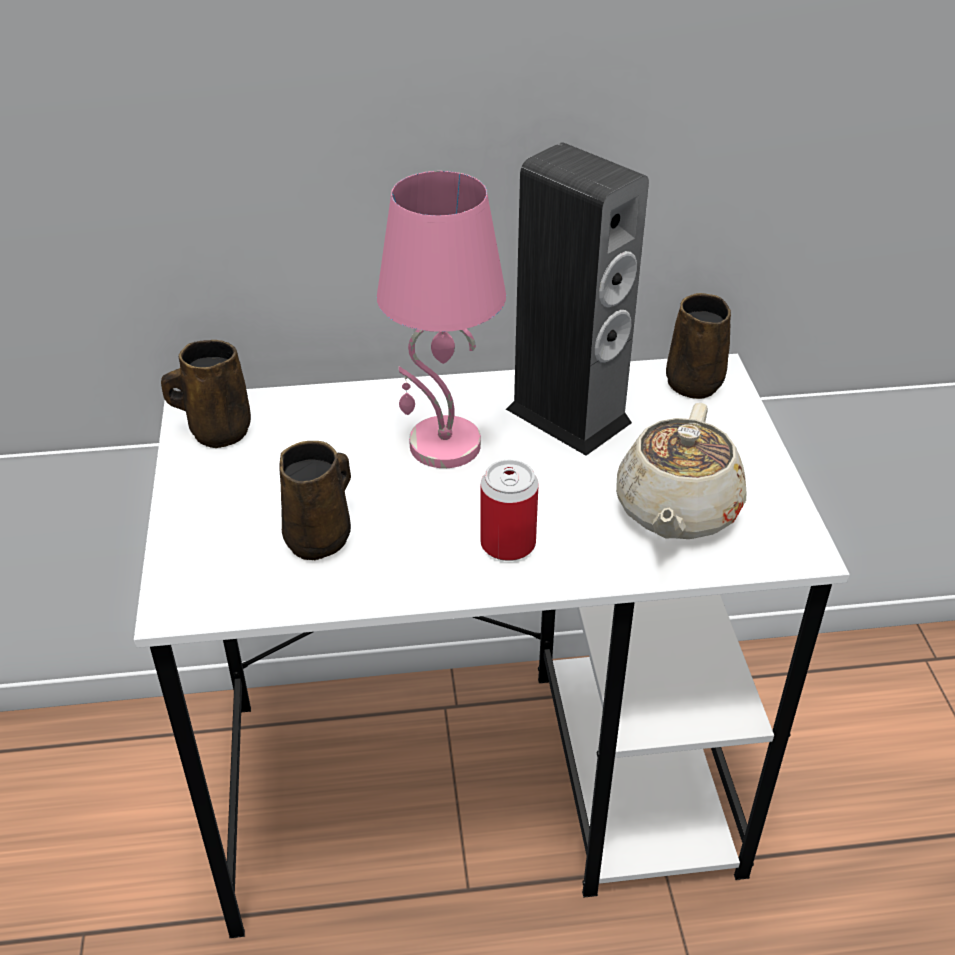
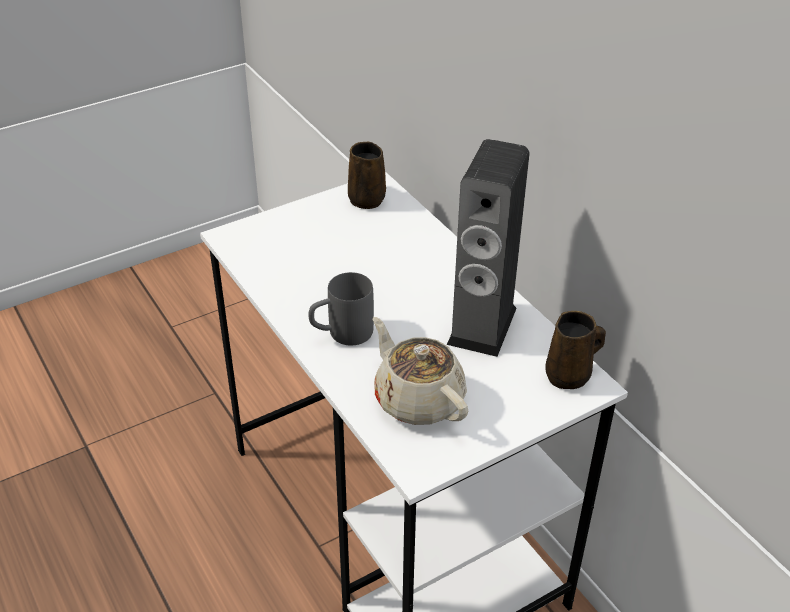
camera: 65 degrees right, 0 degrees up
(321, 537) = (303, 264): brown mug -> none
(443, 446) = (412, 282): pink table lamp -> none
(508, 543) = (341, 334): can -> grey mug
(676, 511) = (418, 399): beige teapot -> beige teapot turned 60 degrees clockwise

